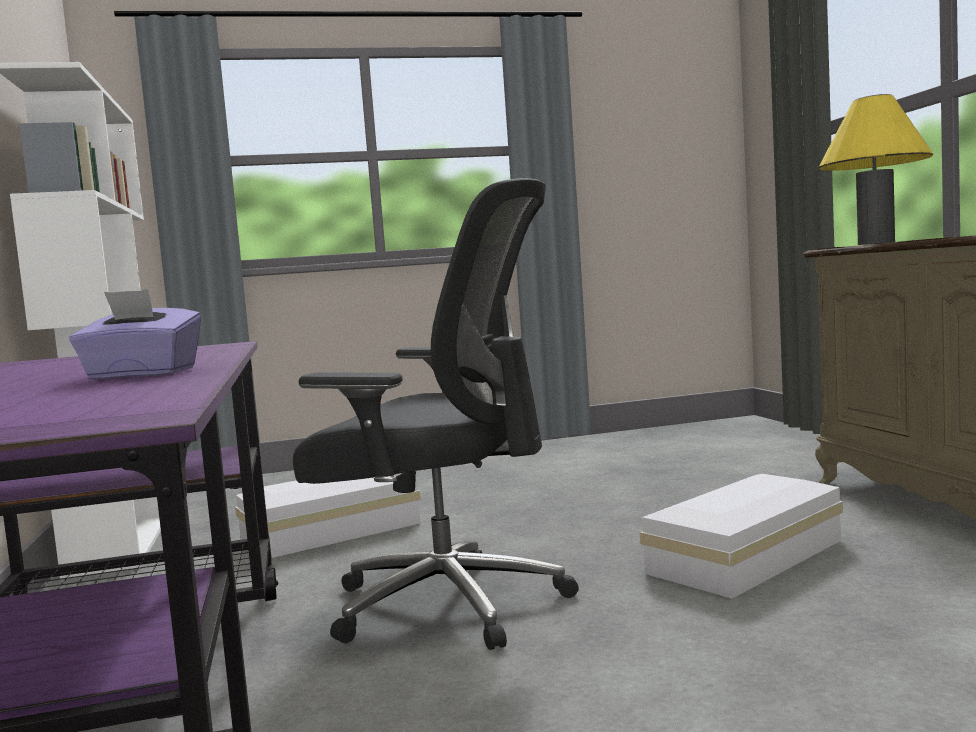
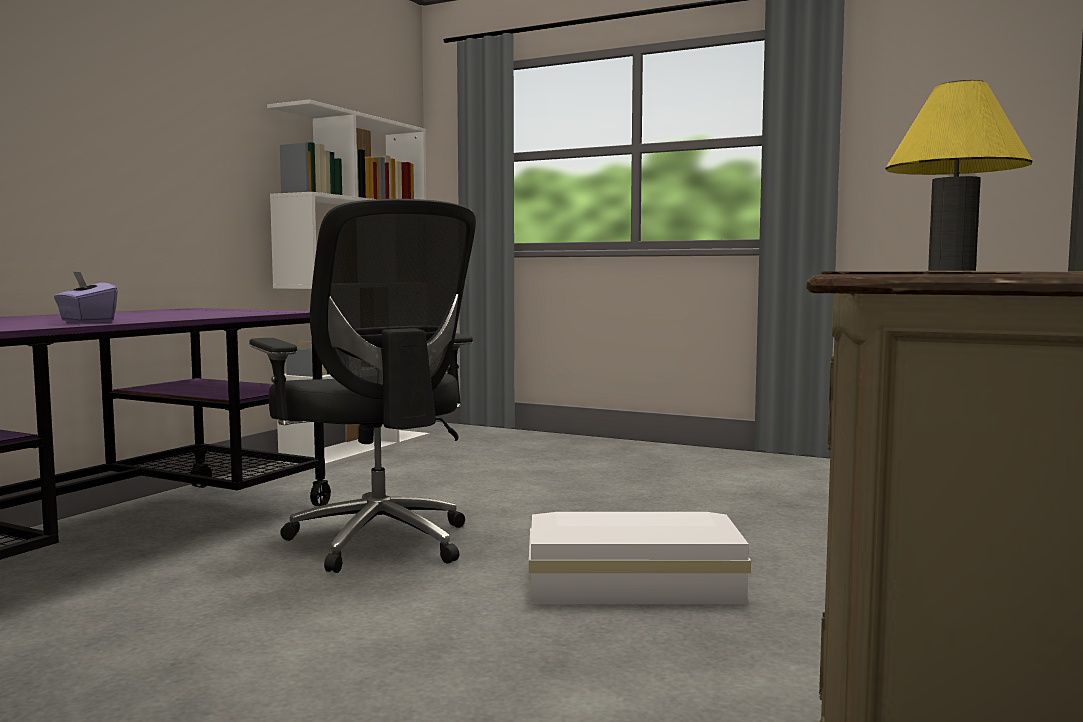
camera: 40 degrees right, 0 degrees up
(334, 531) = (452, 478): white storage box -> none

